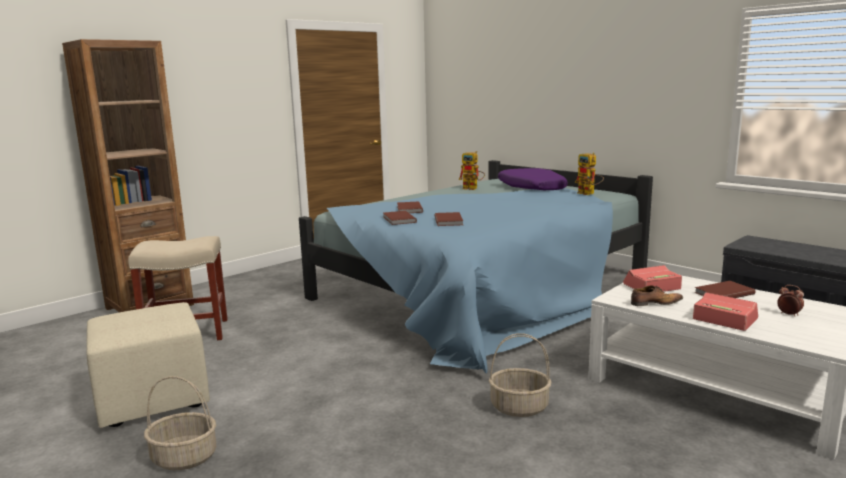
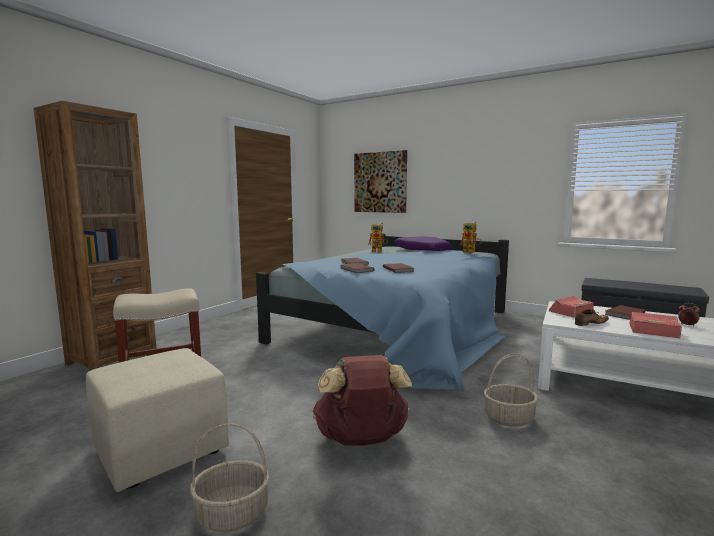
camera: 15 degrees left, 5 degrees down
(340, 411) = (361, 440): none -> brown backpack
(495, 90) = (380, 182): none -> picture

